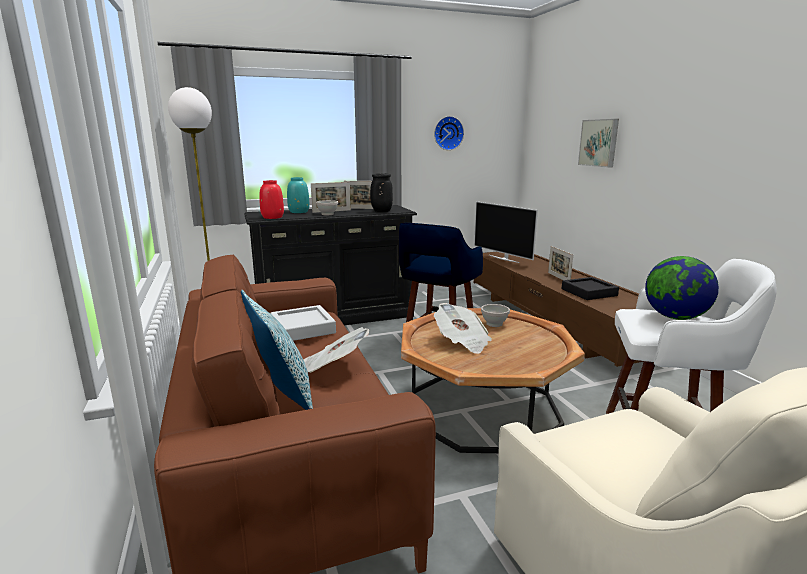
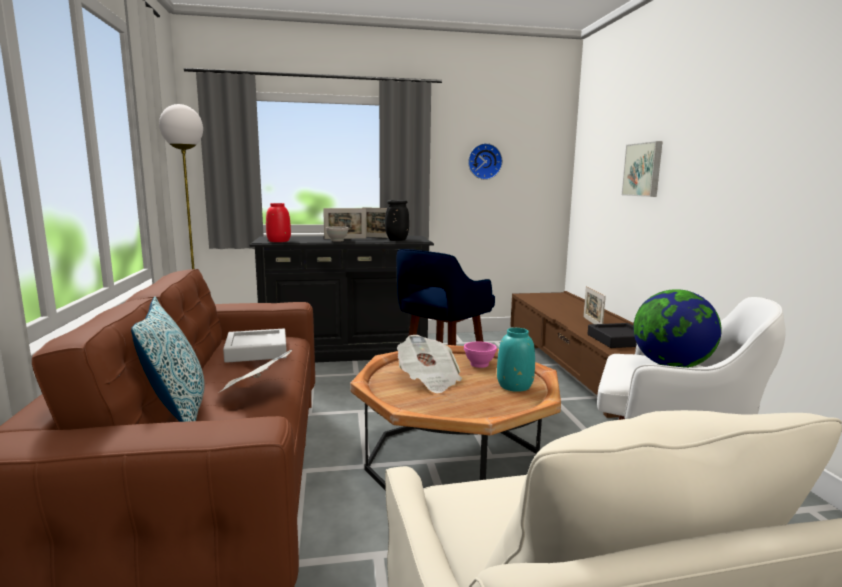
camera: 10 degrees right, 5 degrees down
(299, 212) = (312, 237): turquoise vase -> turquoise vase (514, 386)
(494, 324) = (479, 364): white bowl -> pink bowl
(504, 258) = (541, 300): television -> none

